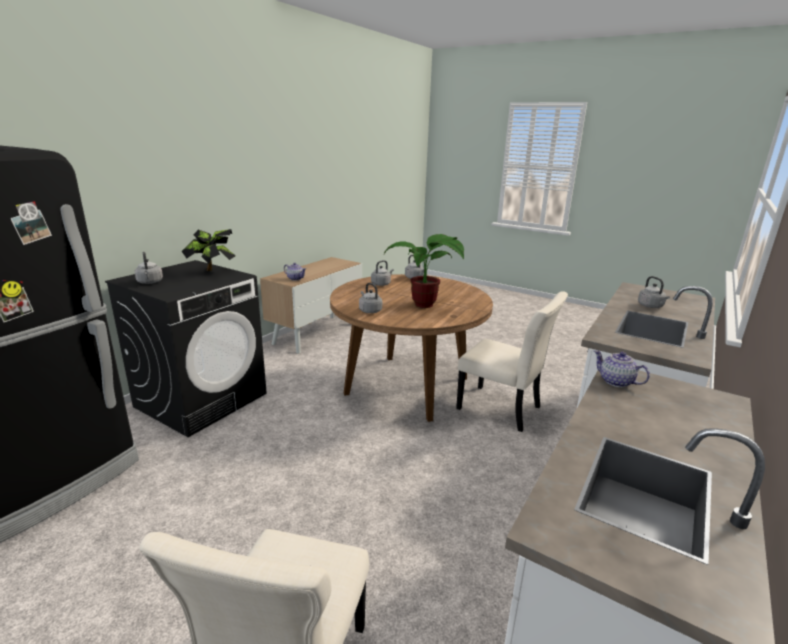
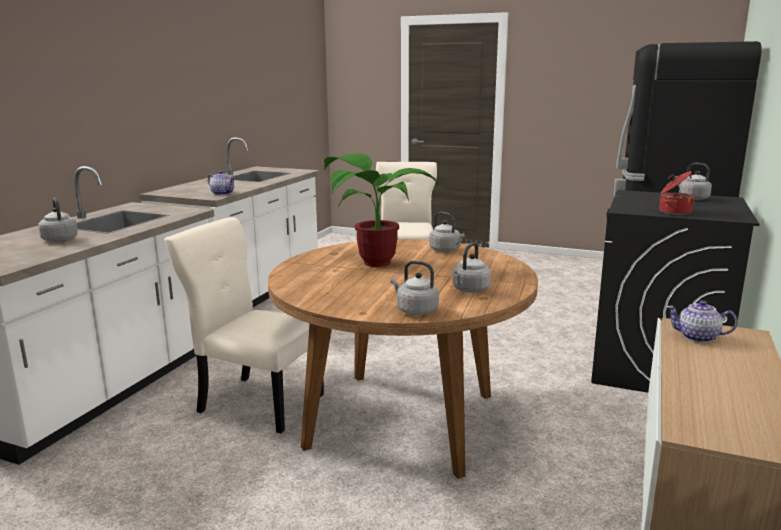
camera: 170 degrees right, 5 degrees down
(212, 271) = (674, 212): potted plant -> cooking pot

